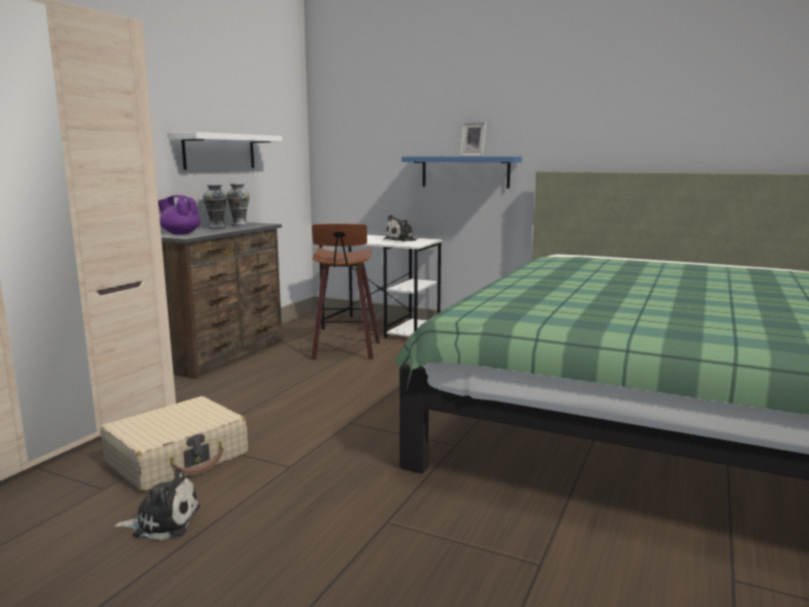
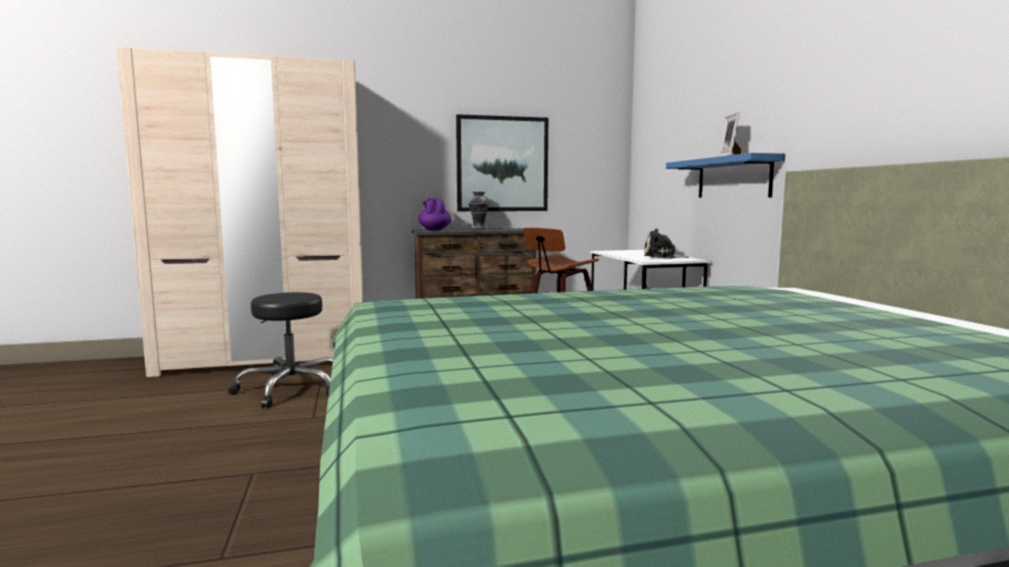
camera: 50 degrees right, 5 degrees down
(163, 521) = (201, 415): plush toy -> none
(178, 458) = (291, 388): beige suitcase -> black stool
(219, 151) = (502, 164): white shelf -> picture
(239, 225) = (505, 229): vase -> none

